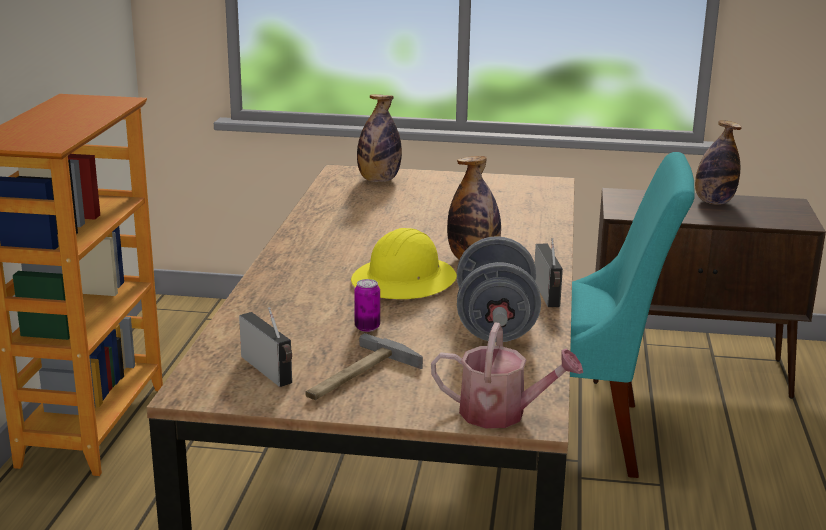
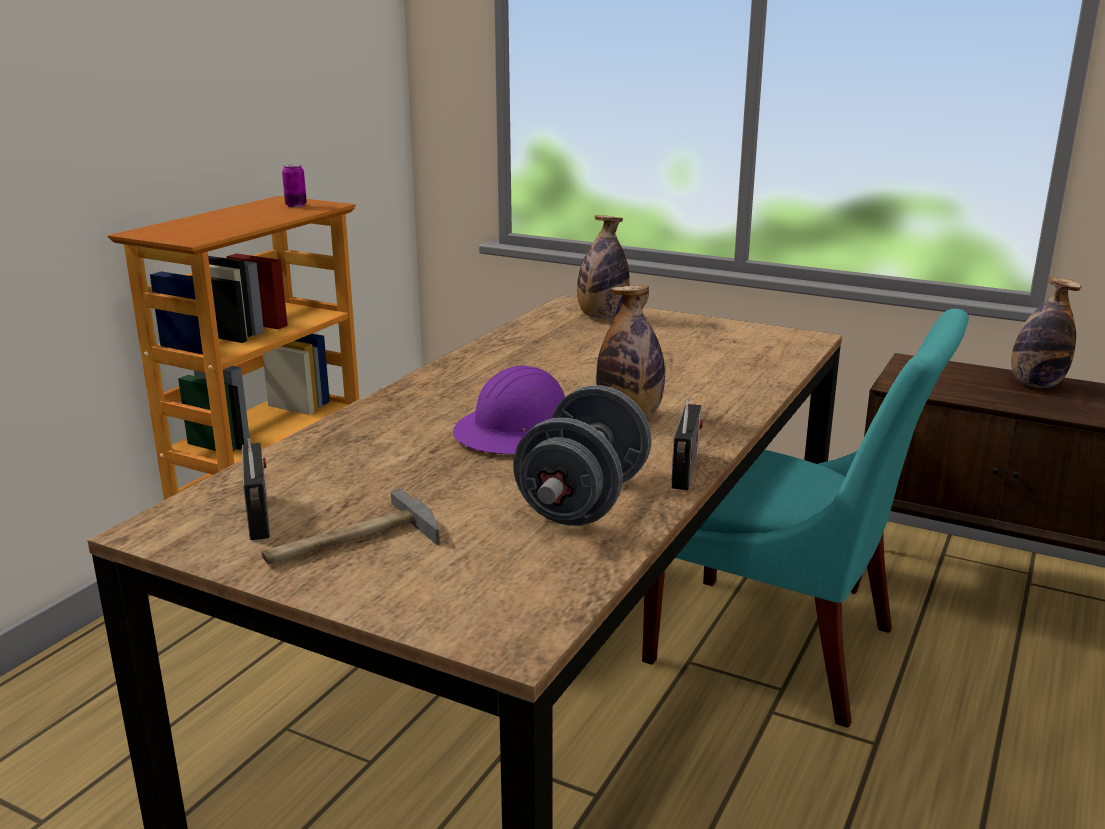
camera: 20 degrees right, 0 degrees up
(367, 327) = (424, 482): can -> can (296, 205)
(404, 281) = (522, 432): yellow hard hat -> purple hard hat
(502, 413) = (481, 625): watering can -> none

